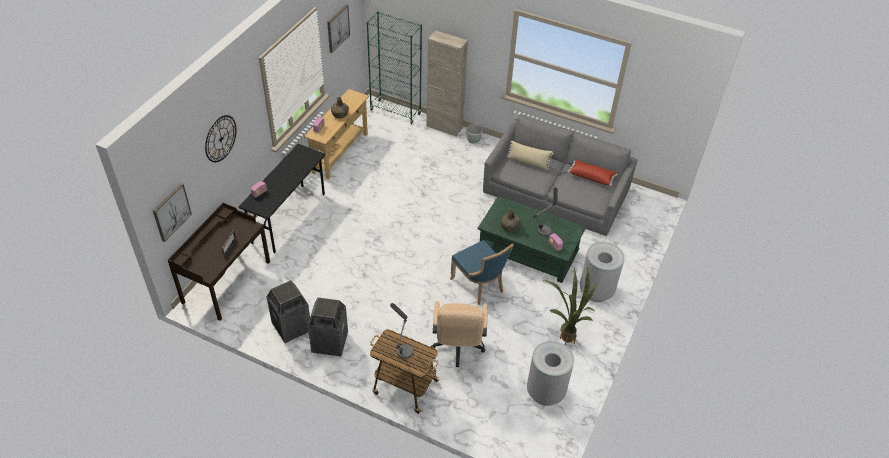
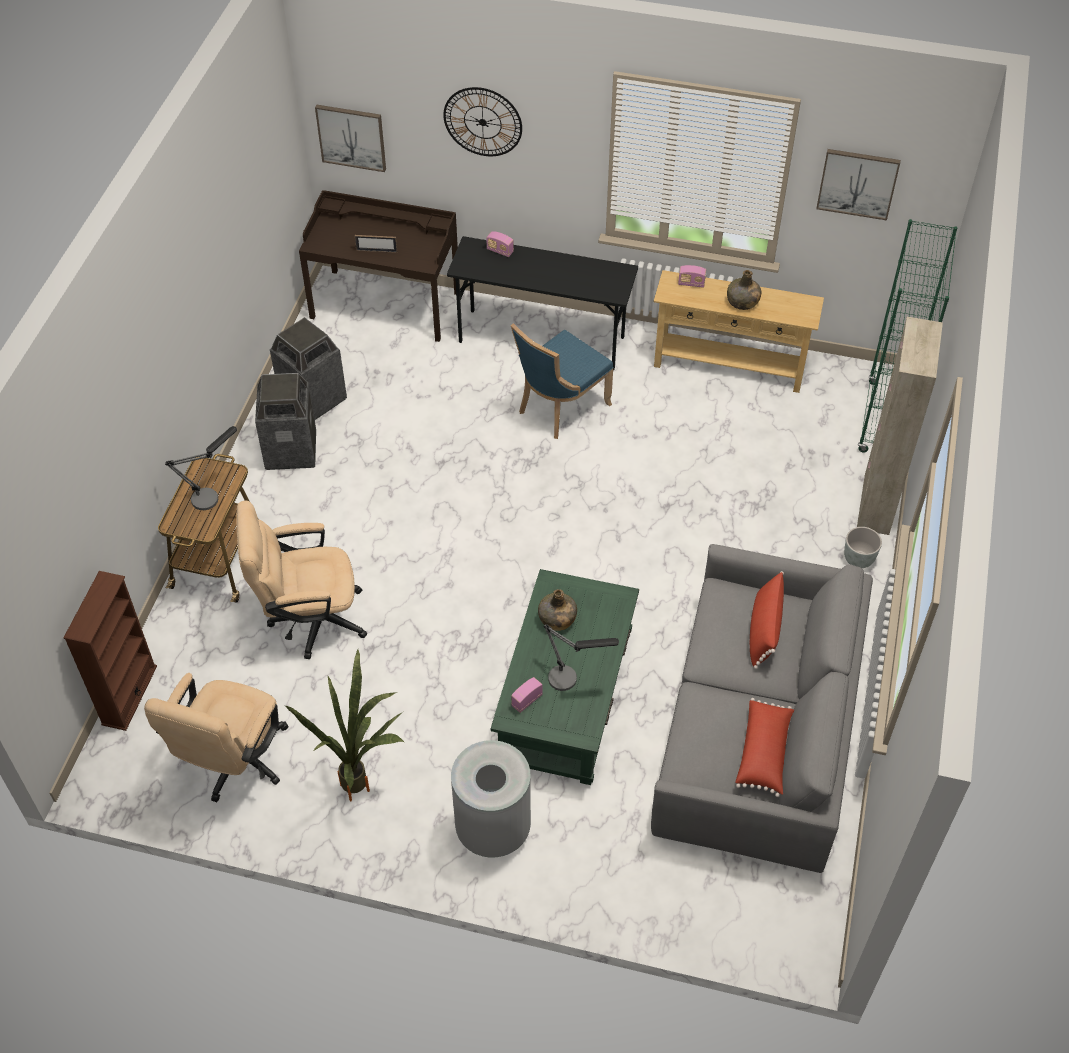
camera: 80 degrees right, 5 degrees up
(479, 285) = (458, 630): blue chair -> blue chair (560, 408)
(491, 439) = (129, 695): none -> brown bookcase
(528, 162) = (764, 630): beige pillow -> red pillow
(545, 392) = (233, 764): grey trash can -> beige office chair

